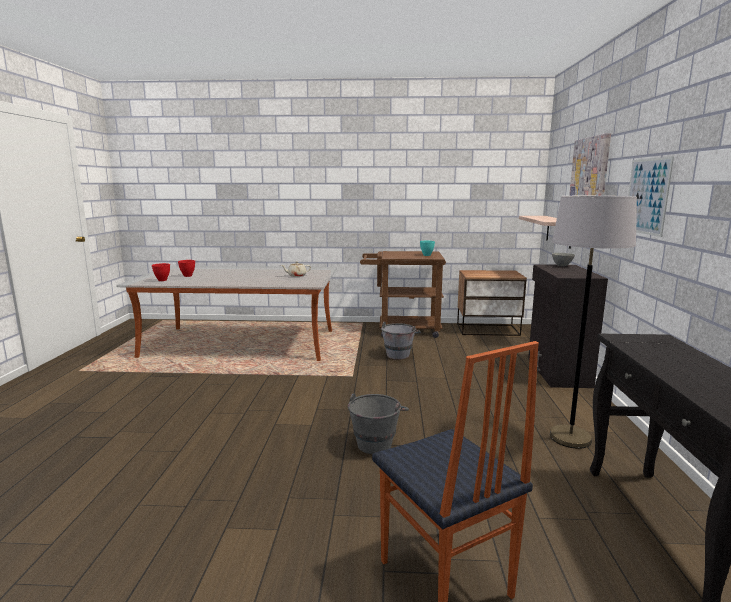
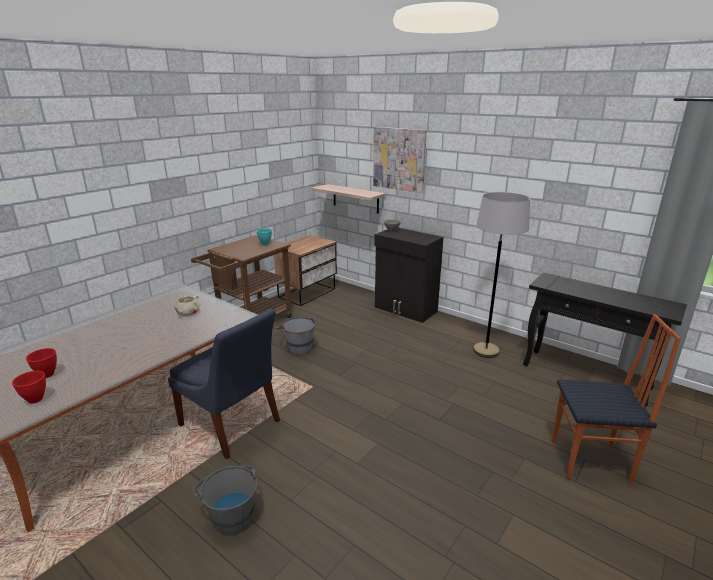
camera: 55 degrees left, 10 degrees up
(269, 368) = (232, 425): none -> blue chair
(377, 441) = (432, 421): grey bucket -> grey bucket (231, 514)
(647, 196) = (481, 182): picture -> none

